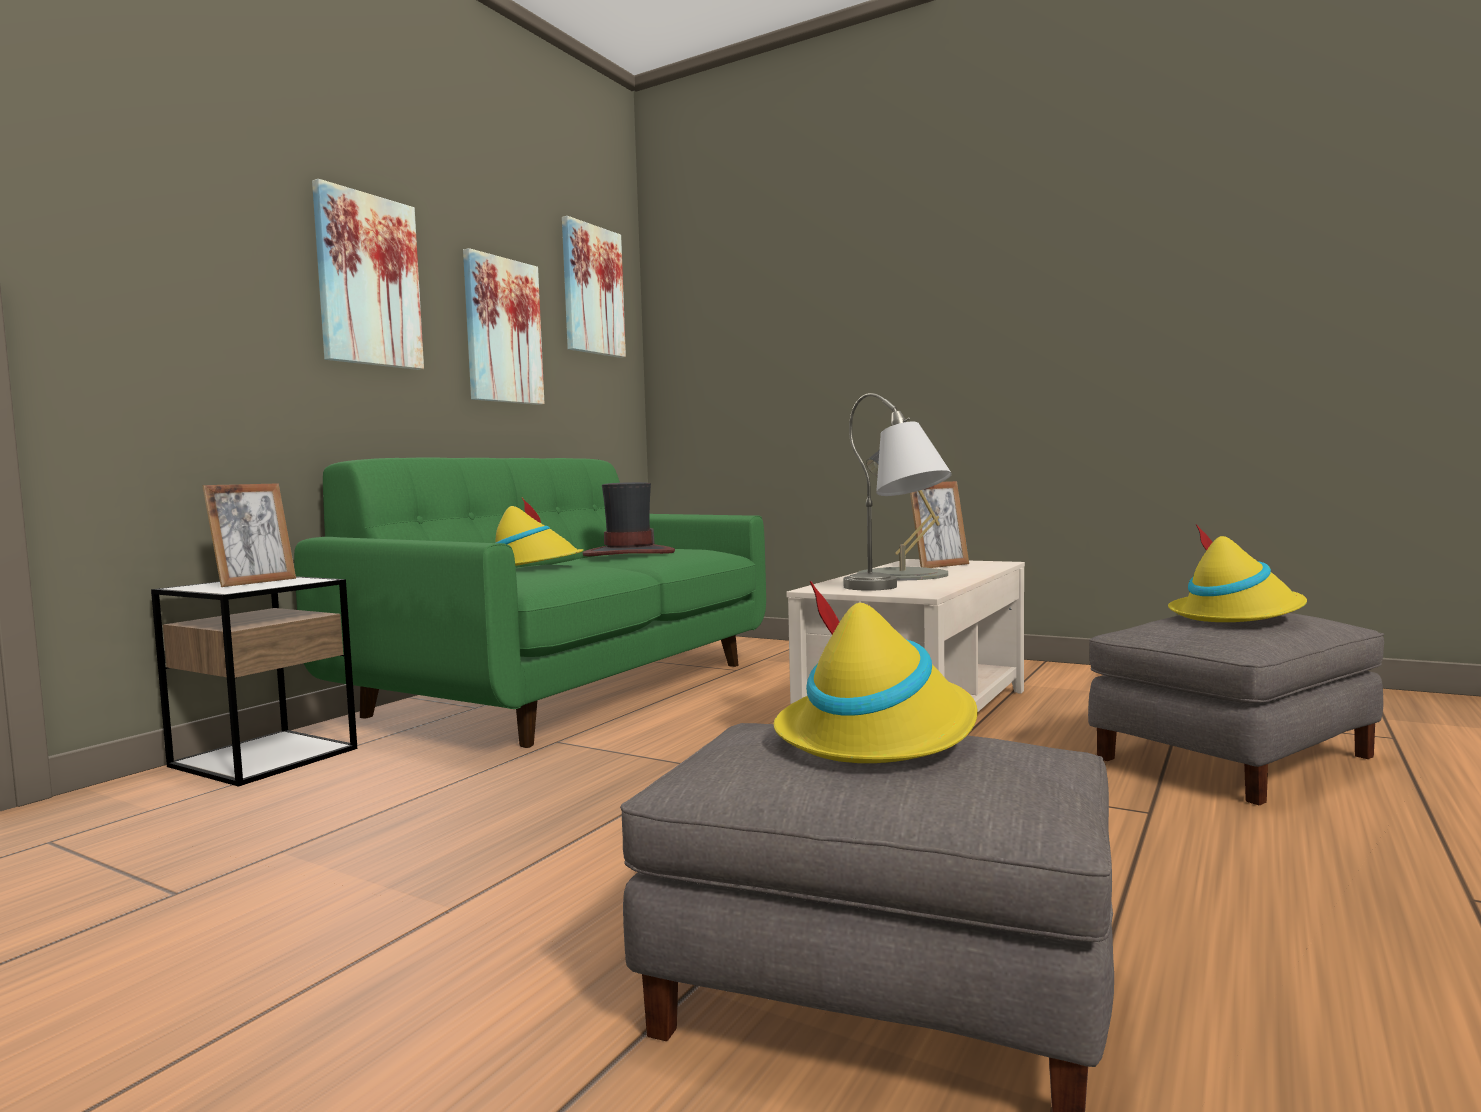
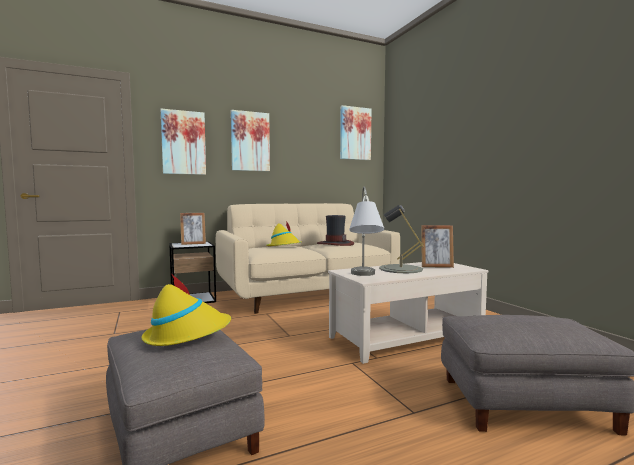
camera: 35 degrees right, 0 degrees up
(502, 331) = (308, 154): picture -> picture (183, 143)
(569, 689) = (306, 294): green sofa -> beige sofa
(1236, 615) = (525, 321): yellow hat -> none

